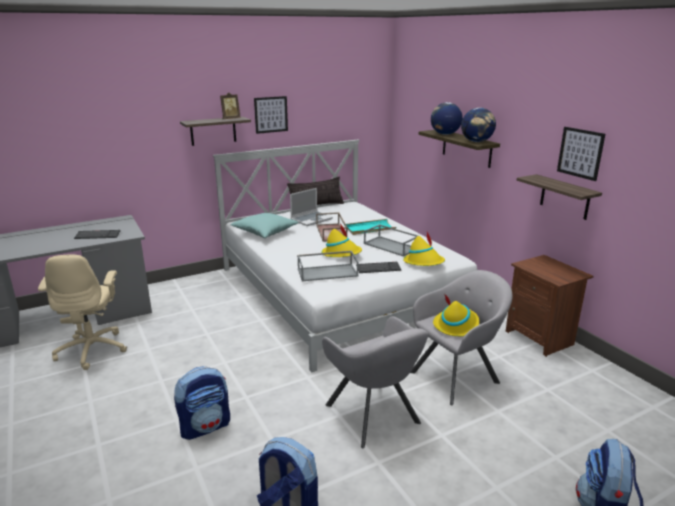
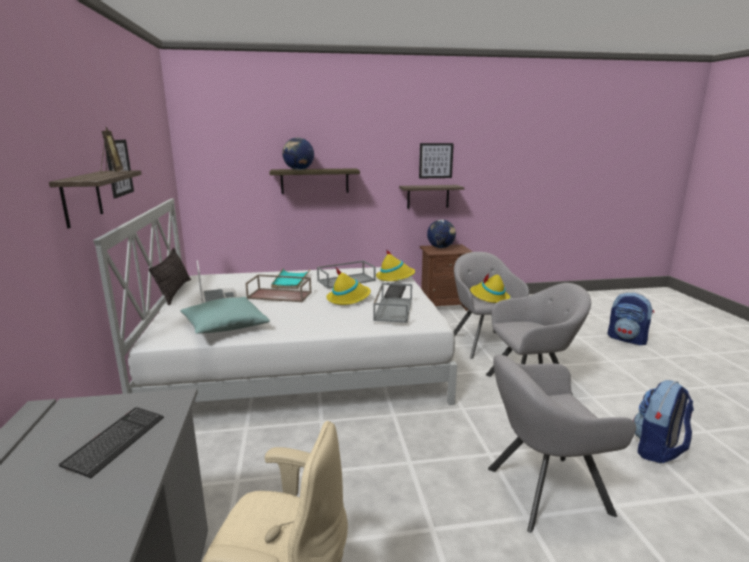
camera: 70 degrees left, 5 degrees down
(205, 426) = (542, 491): backpack -> grey armchair
(476, 141) = (343, 169): globe -> globe (440, 247)

